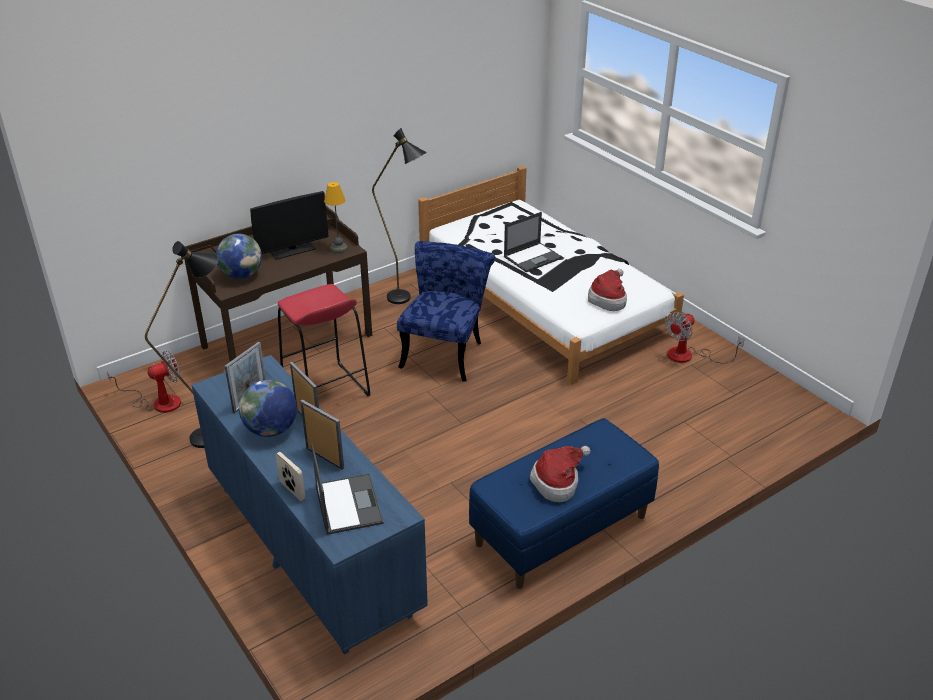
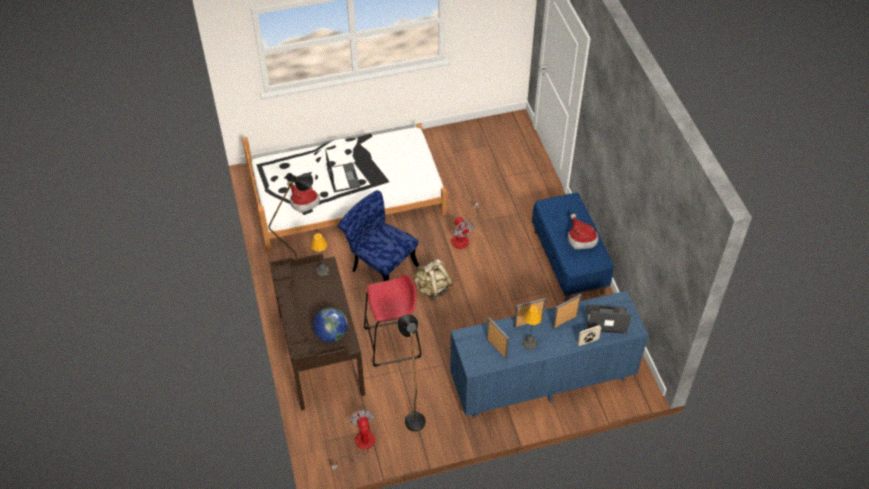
camera: 70 degrees left, 15 degrees up
(271, 430) = (530, 343): globe -> table lamp
(292, 250) = (310, 298): monitor -> none
(431, 403) = (432, 289): none -> beige backpack
(608, 299) = (412, 158): hat -> hat (303, 201)
(689, 356) = (444, 149): fan -> fan (463, 237)

